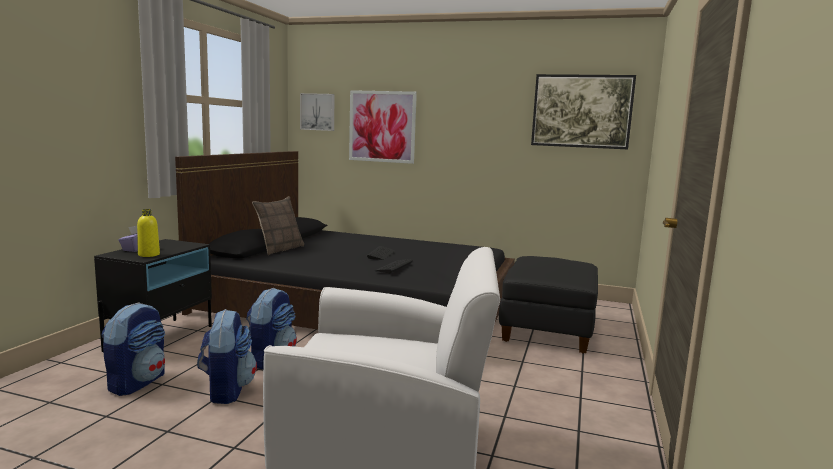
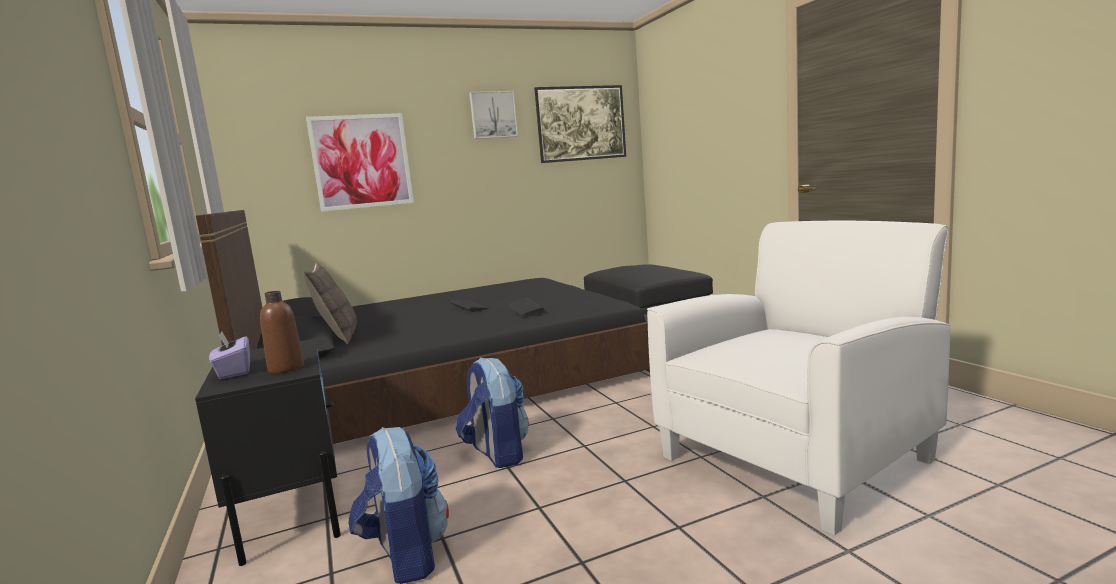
camera: 40 degrees left, 0 degrees up
(149, 255) = (286, 368): yellow bottle -> brown bottle
(226, 390) = (533, 498): backpack -> none
(318, 112) = (256, 151): picture -> picture (493, 115)

